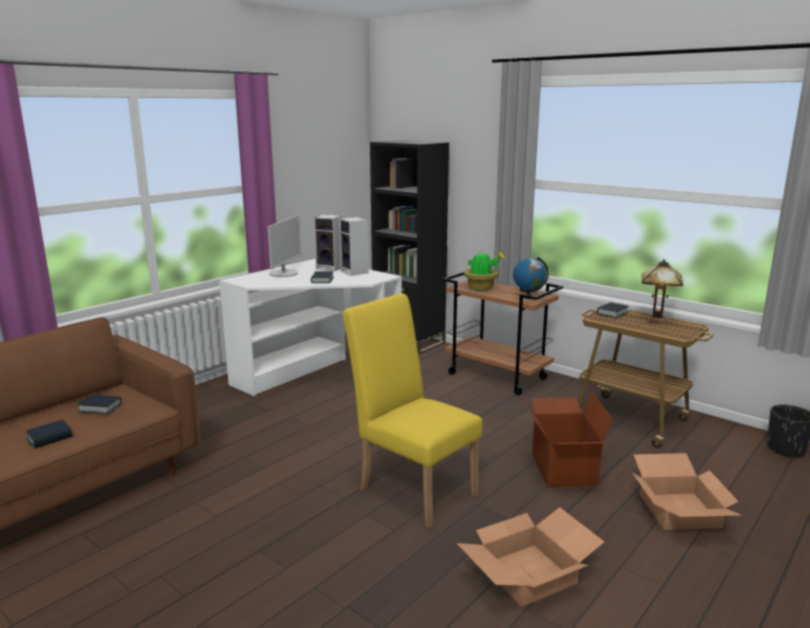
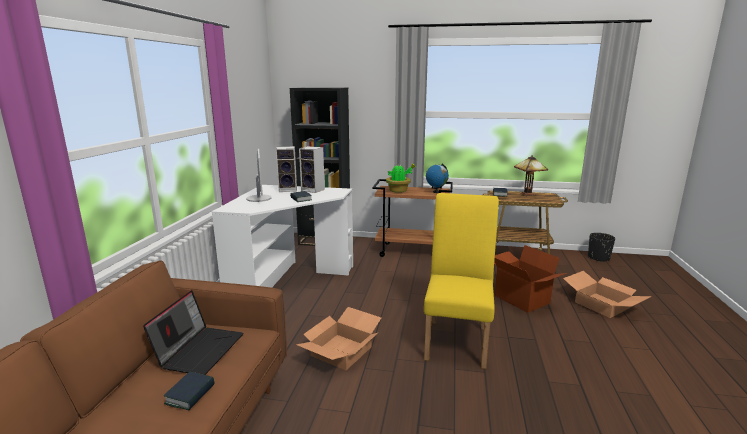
camera: 30 degrees left, 0 degrees up
(100, 408) = (199, 349): book -> laptop
(412, 488) = (457, 339): yellow chair -> yellow chair turned 90 degrees clockwise
(528, 573) = (588, 369): cardboard box -> cardboard box (341, 350)

